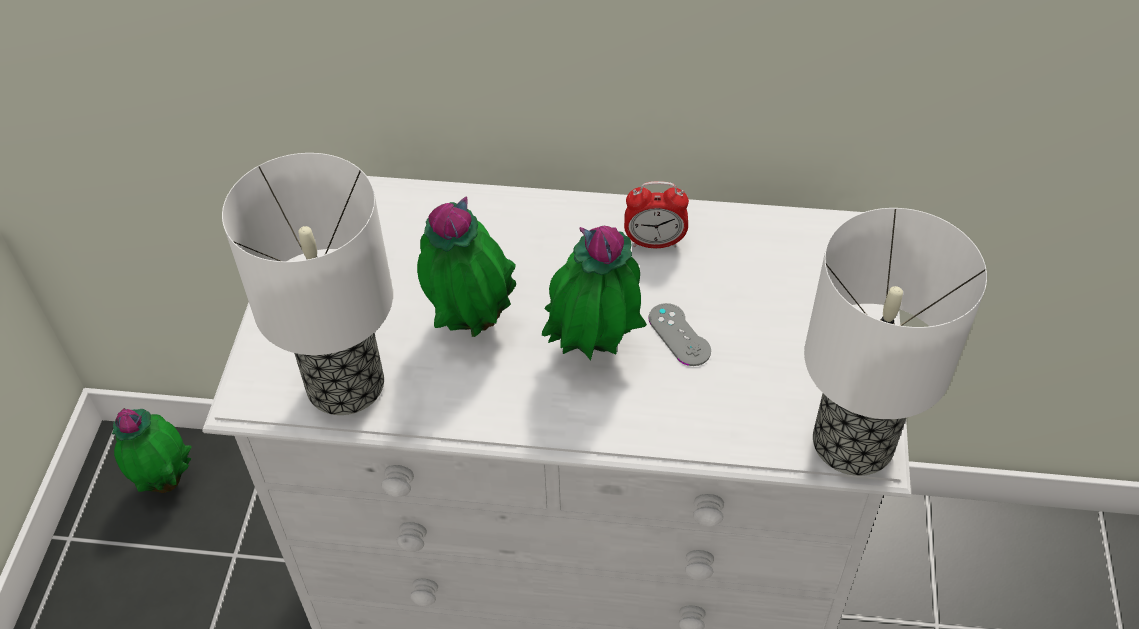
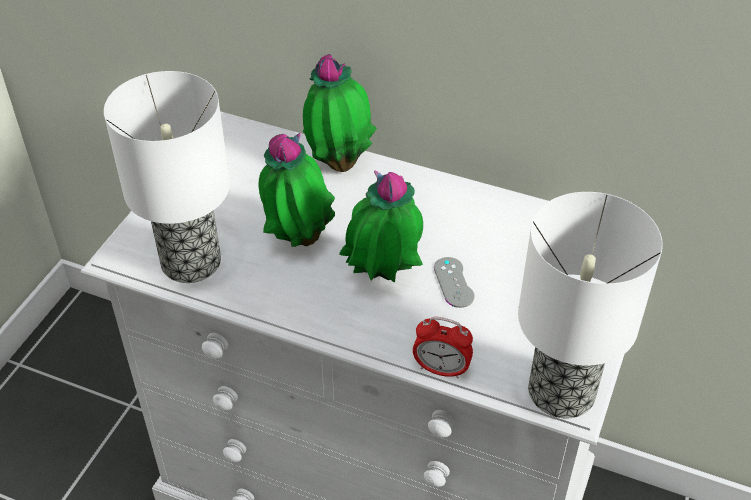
camera: 15 degrees right, 5 degrees down
(166, 481) = (99, 340): potted plant -> potted plant (339, 163)
(654, 242) = (460, 212): alarm clock -> alarm clock (441, 369)

